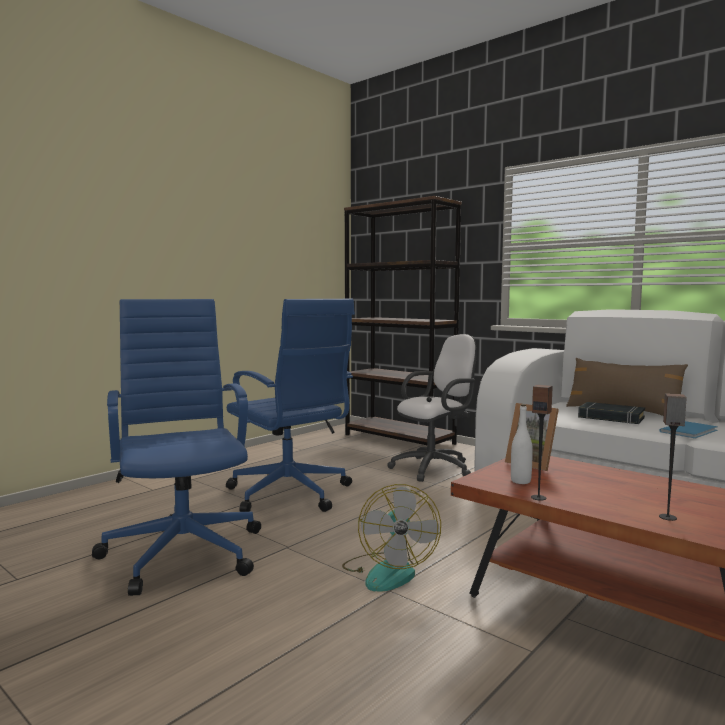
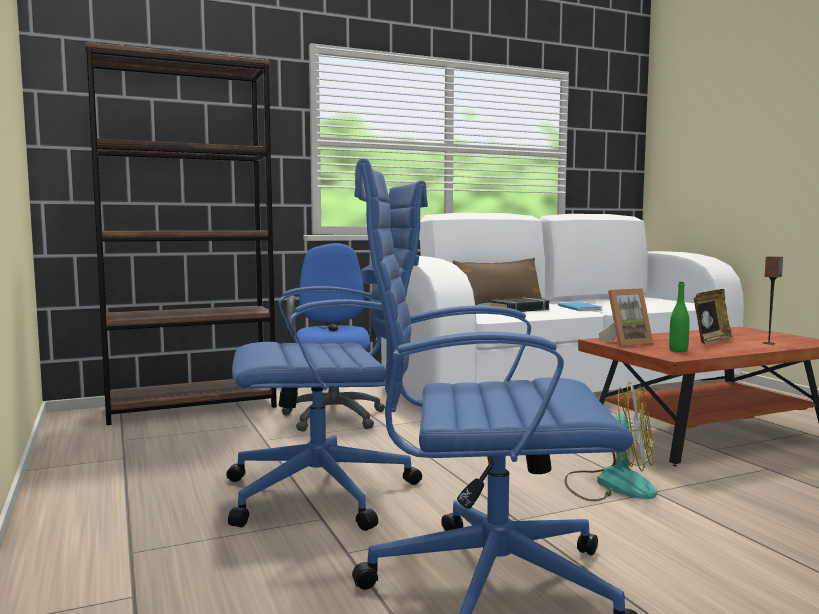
camera: 65 degrees left, 0 degrees up
(435, 468) = (334, 415): white office chair -> blue office chair
(520, 481) = (678, 350): white bottle -> green bottle
(538, 497) = (724, 353): speaker -> none
(617, 492) = (711, 341): none -> picture frame

